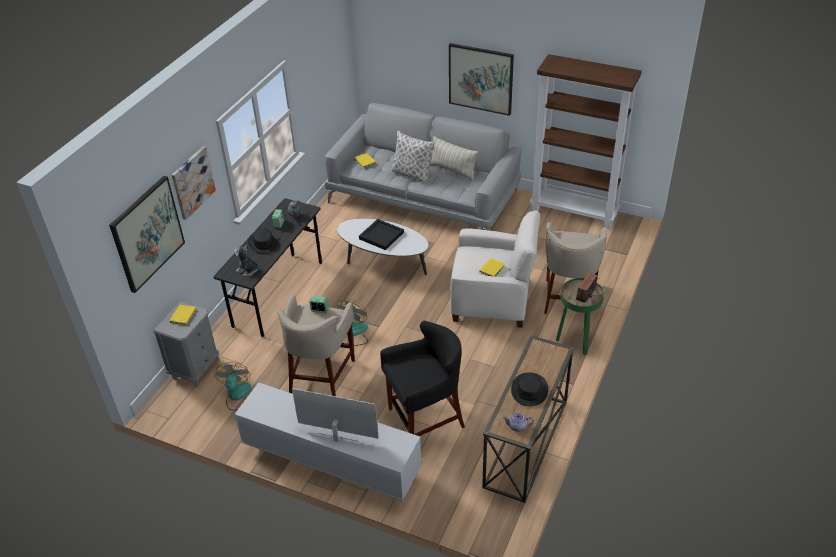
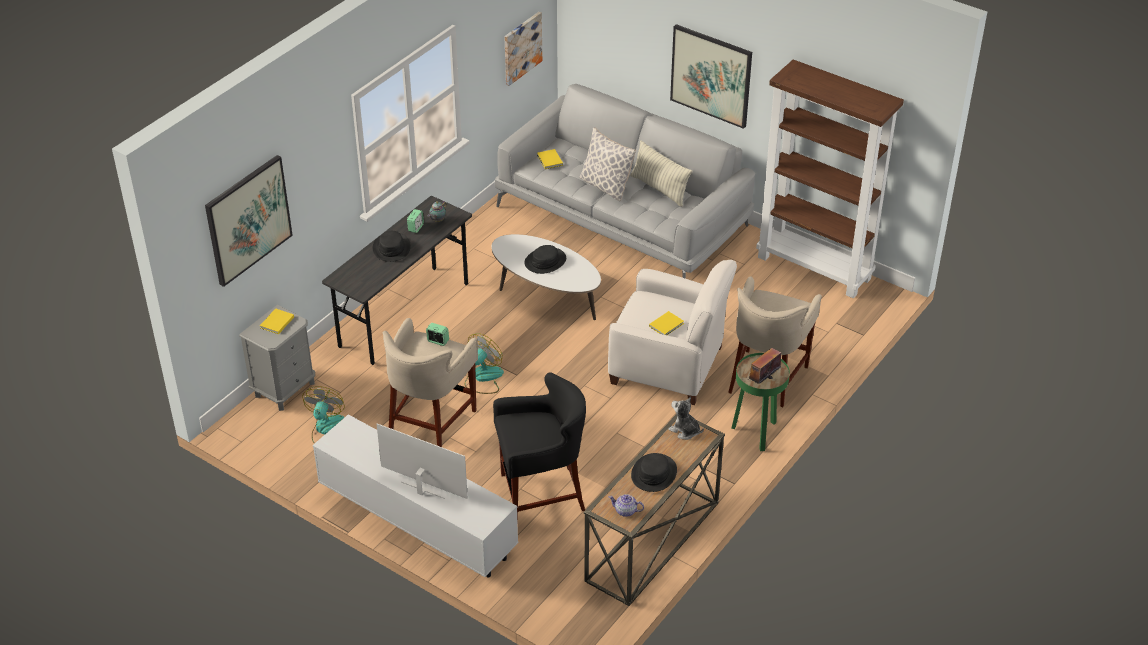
camera: 10 degrees right, 0 degrees up
(192, 182) = (312, 165): picture -> picture (521, 48)
(248, 270) = (365, 280): plush toy -> plush toy (685, 431)
(382, 235) = (545, 261): black tray -> black hat

